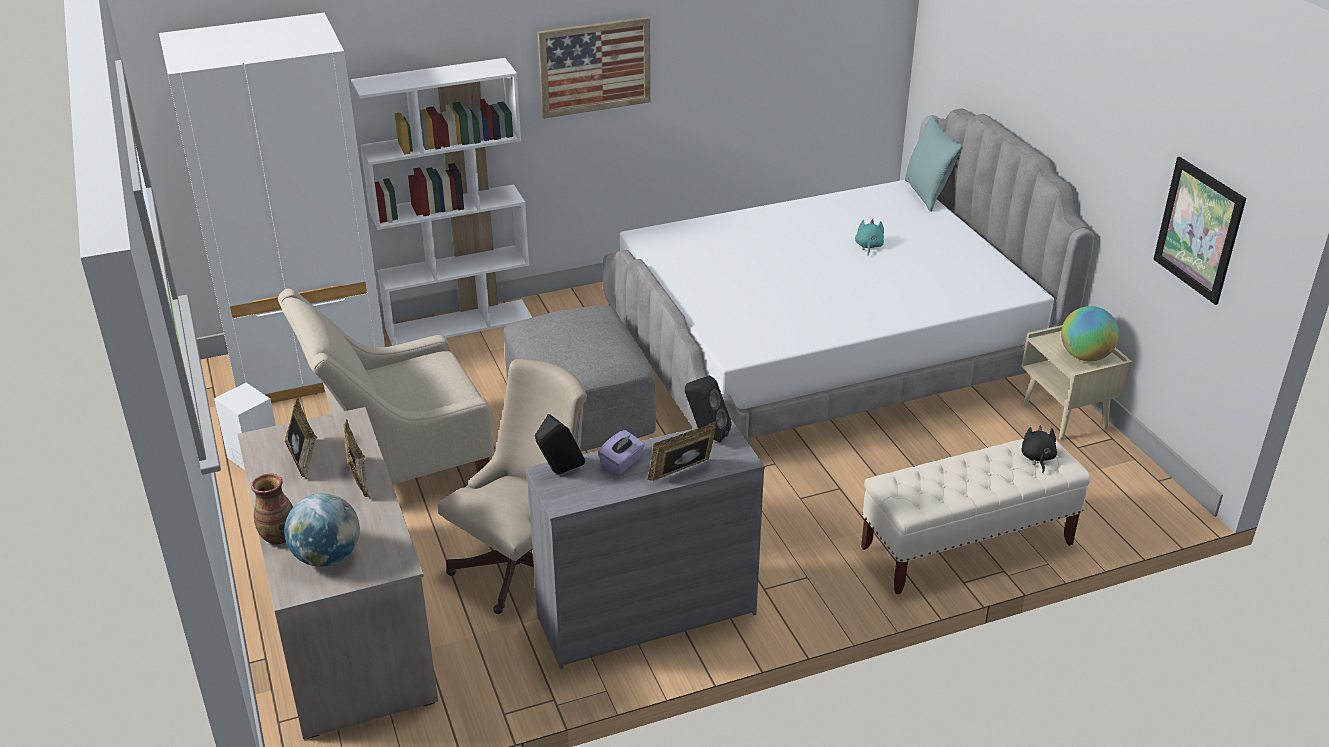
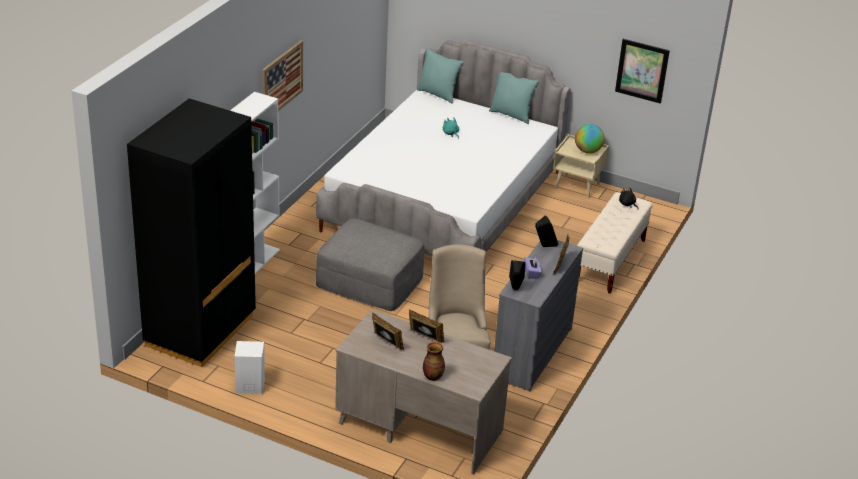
camera: 45 degrees left, 0 degrees up
(308, 369) = (200, 331): white wardrobe -> black wardrobe
(327, 557) = (466, 372): globe -> none
(400, 463) = (328, 350): beige armchair -> none
(1000, 256) = (511, 115): none -> turquoise pillow

